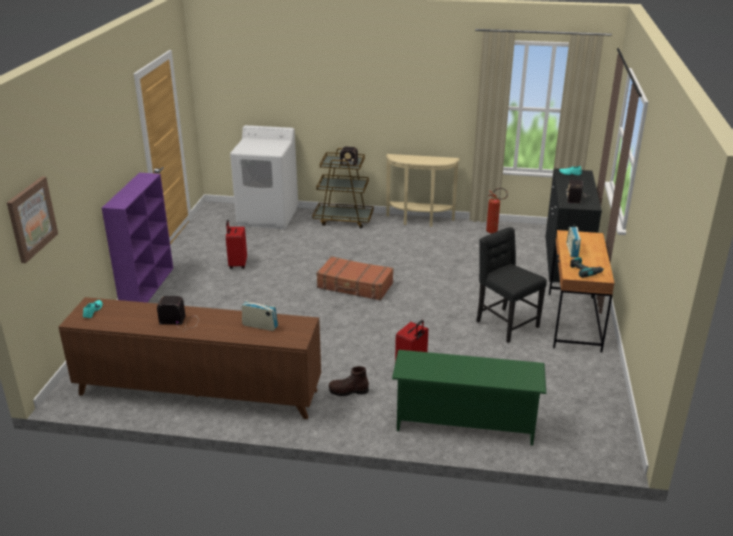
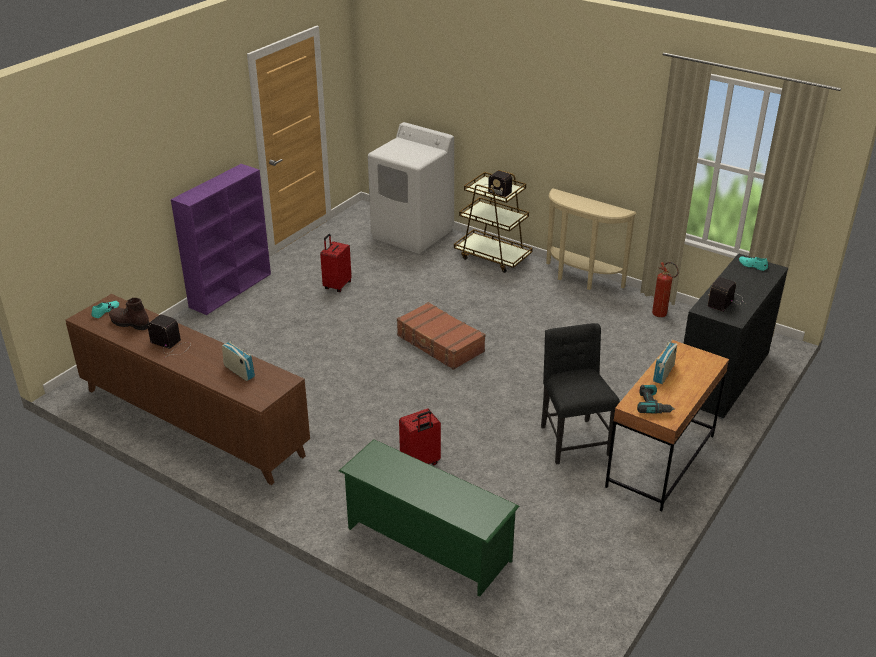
camera: 25 degrees right, 5 degrees up
(31, 219) = (58, 205): picture -> none
(348, 391) = (335, 467): brown boot -> brown boot (129, 323)

